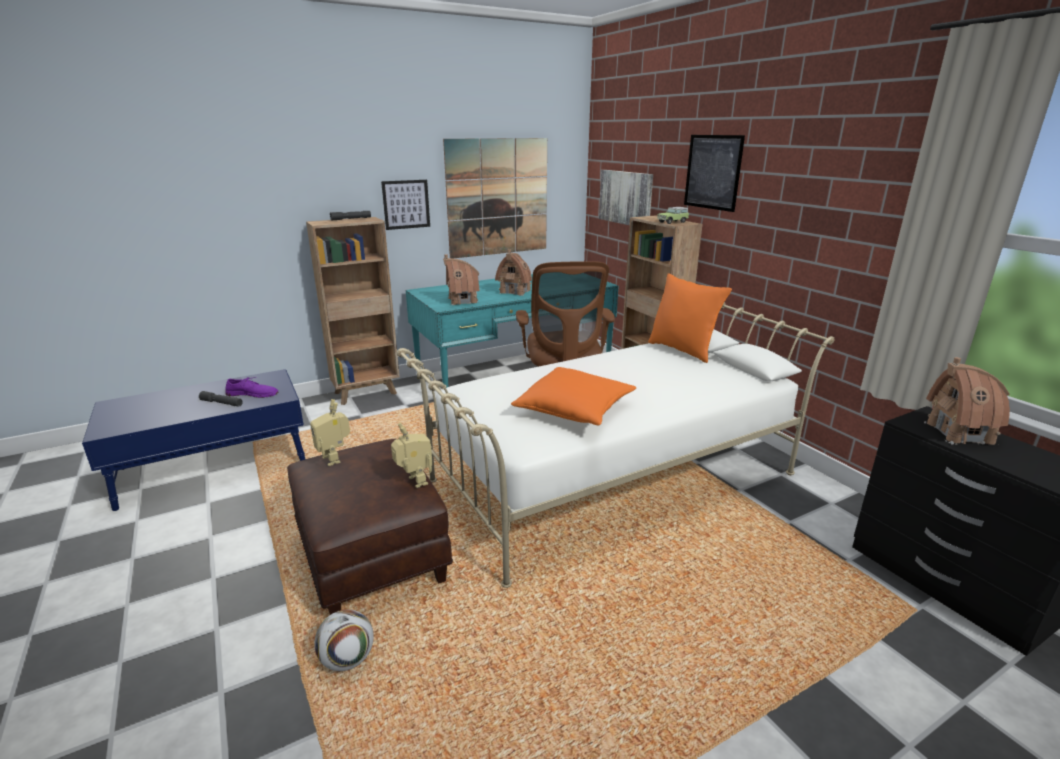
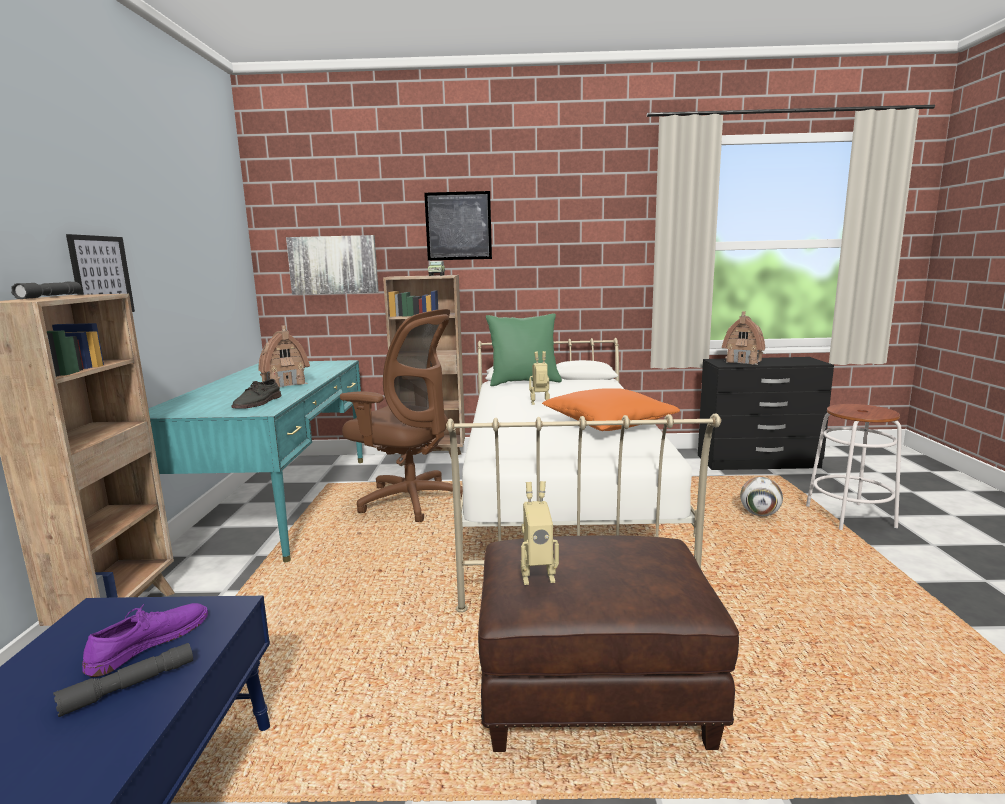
camera: 60 degrees left, 10 degrees down
(347, 660) = (789, 747): football -> football (760, 514)
(414, 482) = (638, 536): toy robot -> toy robot (540, 404)
(462, 300) = (258, 402): toy house -> grey shoe
(498, 197) = (191, 270): picture -> none
(682, 350) = (524, 382): orange pillow -> green pillow
(847, 694) = (849, 517): none -> white stool

